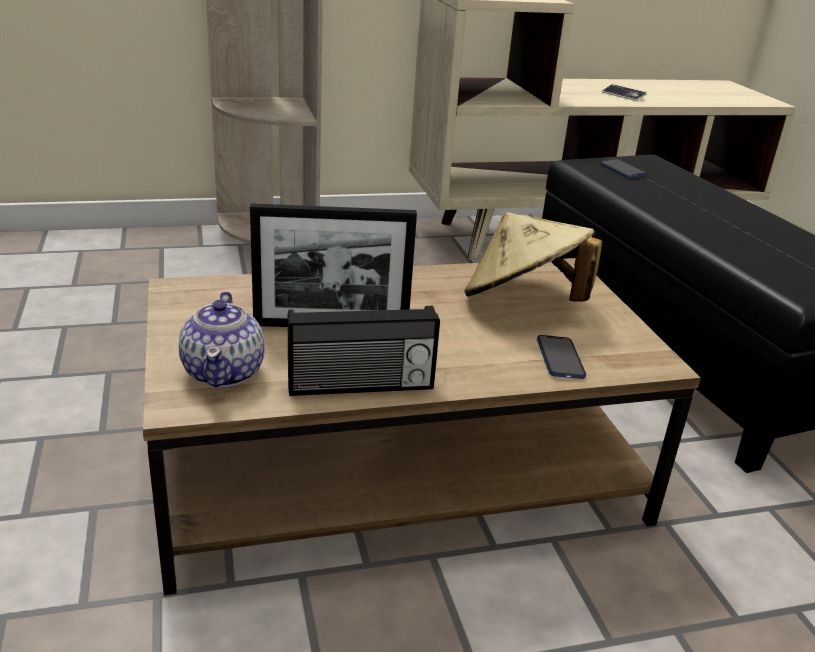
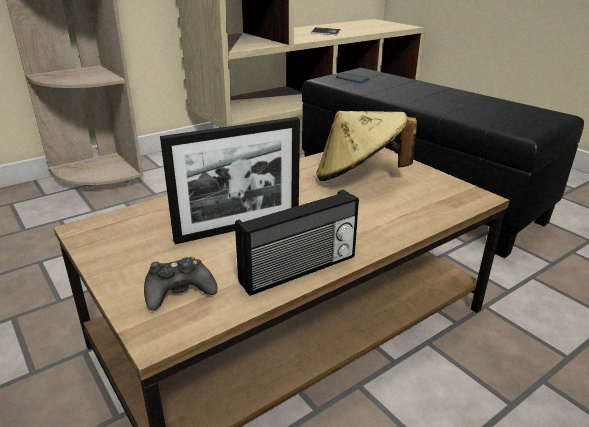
camera: 20 degrees left, 0 degrees up
(224, 372) = (179, 291): teapot -> black game controller
(560, 358) = (417, 210): phone -> none

